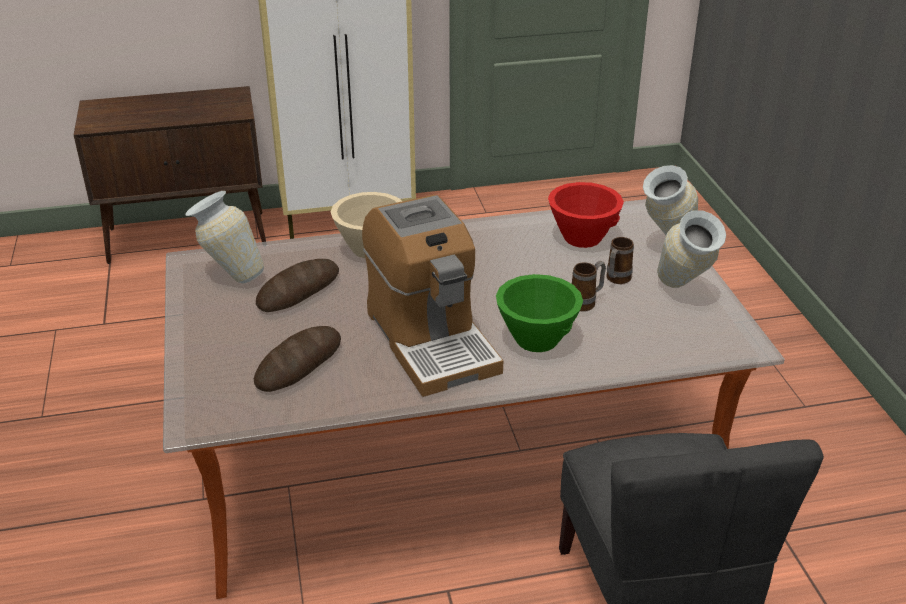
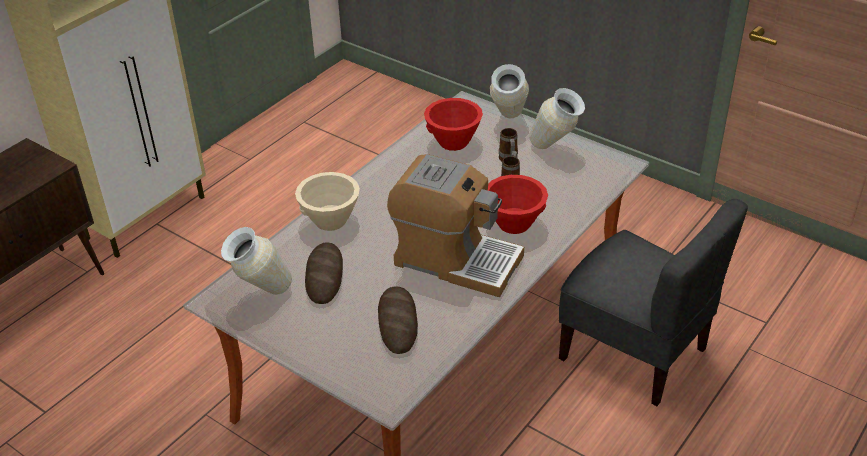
camera: 40 degrees left, 5 degrees up
(536, 339) = (514, 224): green bowl -> red bowl

